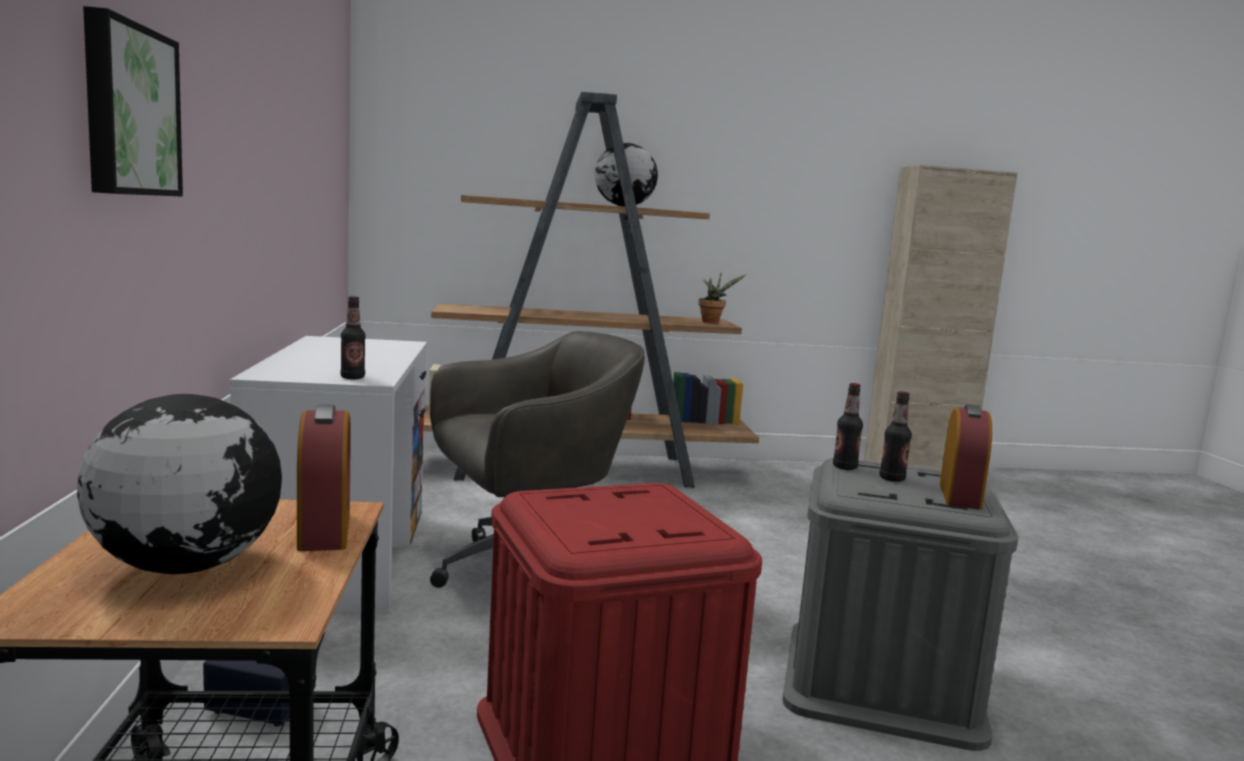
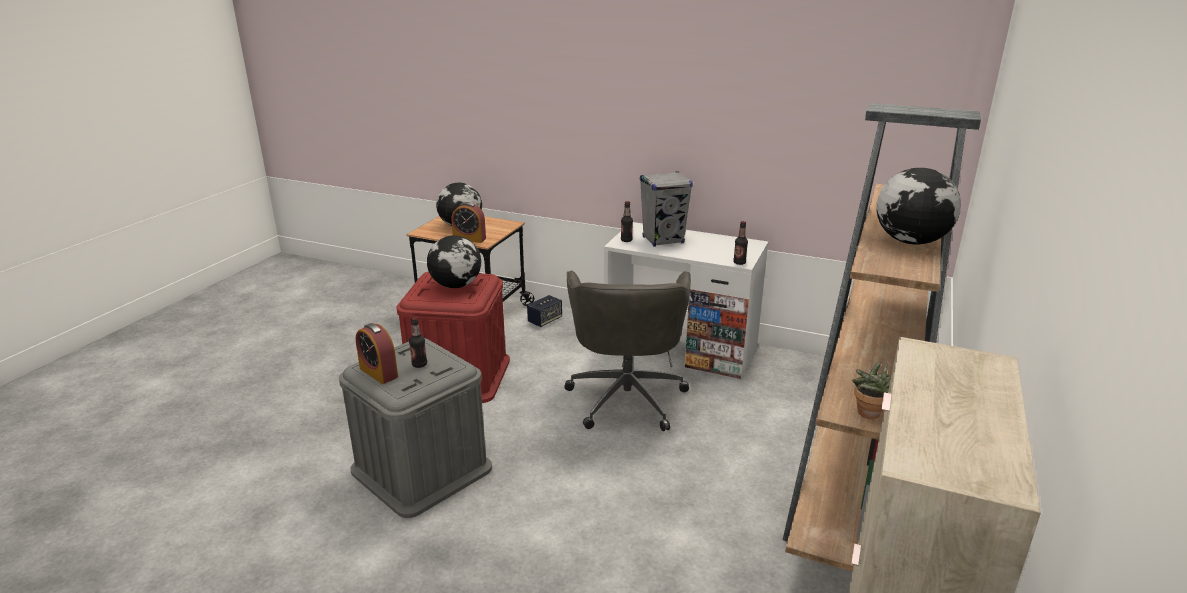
camera: 120 degrees right, 15 degrees up
(127, 110) = (555, 107): picture -> none
(336, 364) = (663, 240): none -> grey speaker
(611, 508) = (456, 285): none -> globe
(844, 467) = (450, 360): bottle -> bottle (739, 263)

